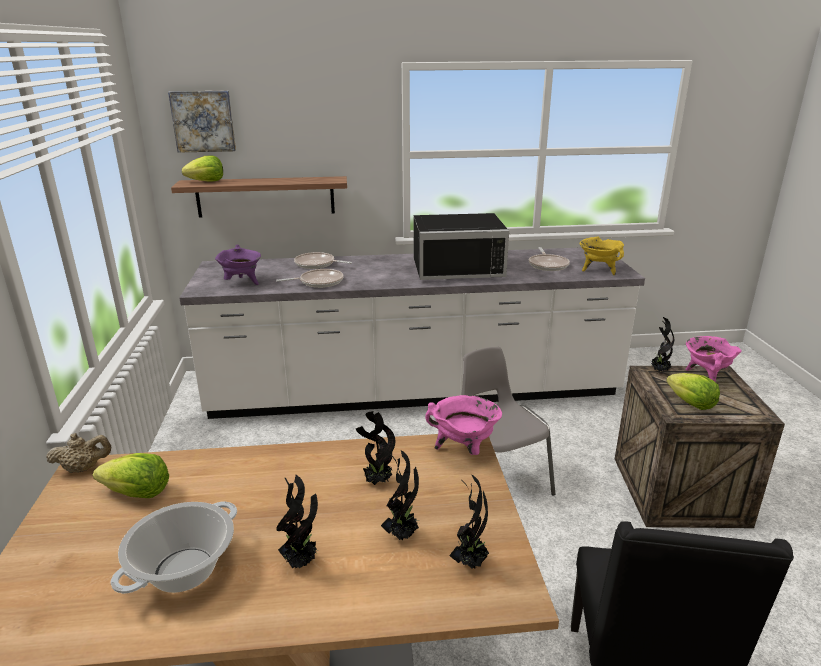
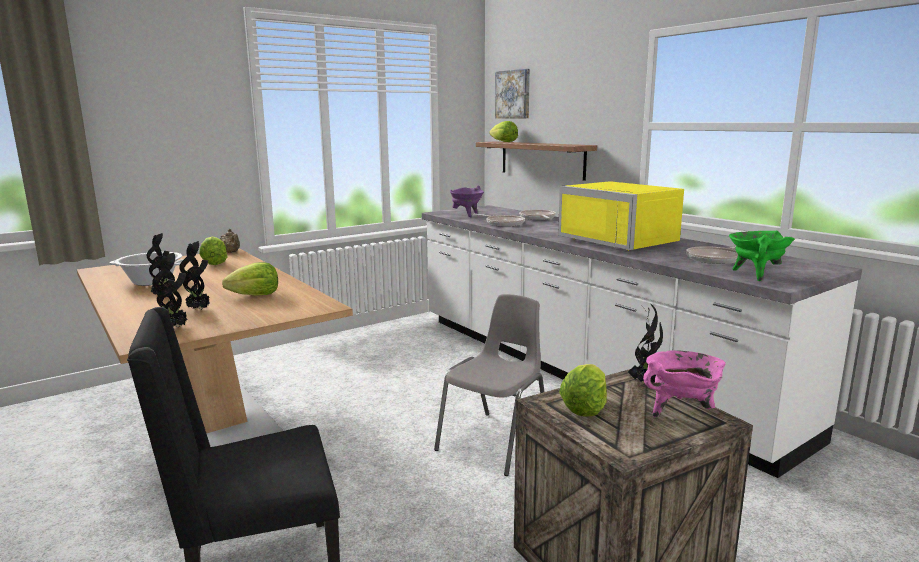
camera: 60 degrees right, 10 degrees down
(377, 482) = (255, 295): potted plant -> lettuce
(457, 267) = (623, 240): black microwave -> yellow microwave
(464, 450) = (315, 307): pink cooking pot -> none
(598, 270) = (755, 274): yellow cooking pot -> green cooking pot

